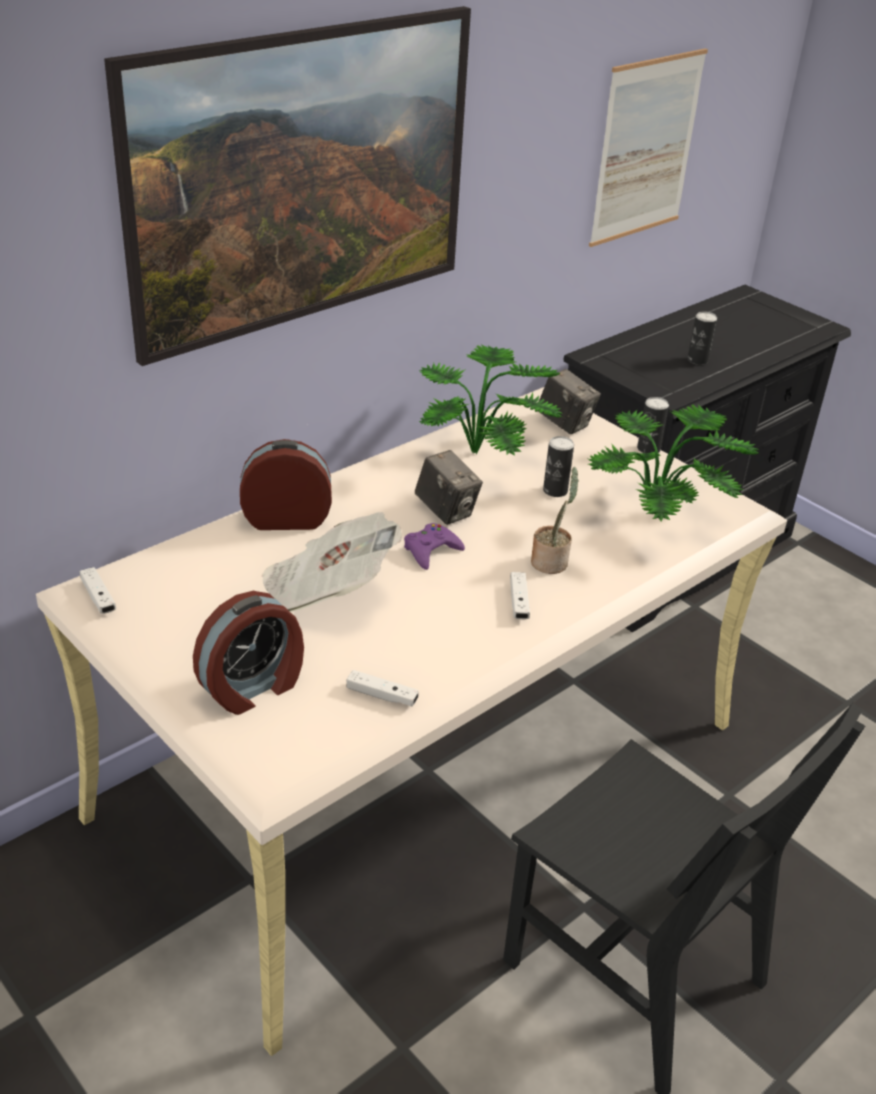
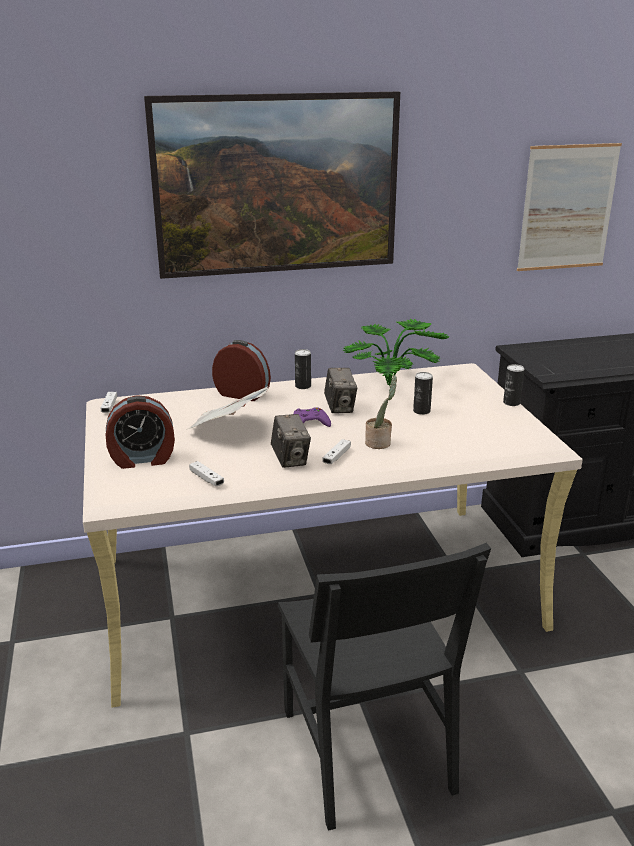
camera: 30 degrees right, 10 degrees down
(565, 424) = (465, 381): camera -> camera (290, 459)
(662, 515) = (483, 436): potted plant -> none
(697, 360) = (592, 361): can -> can (303, 386)

